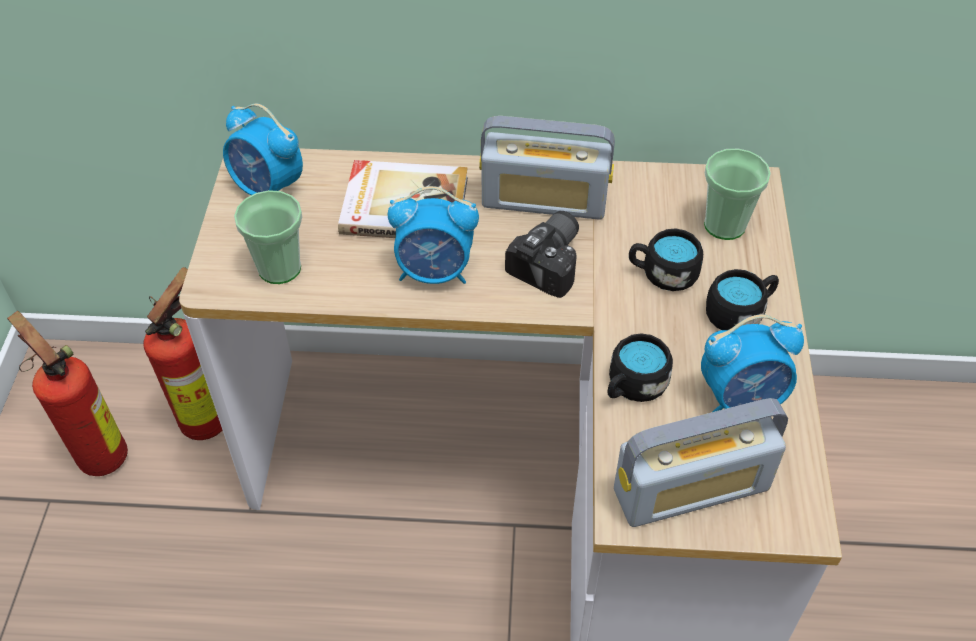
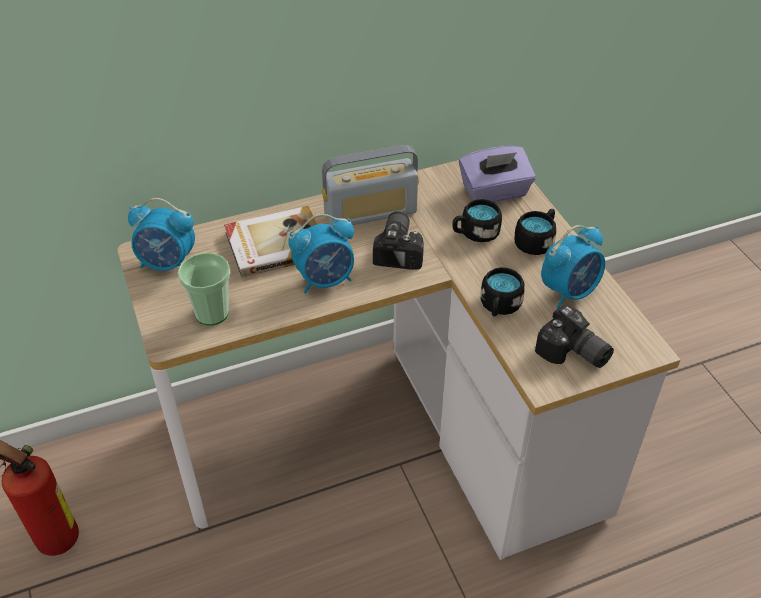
camera: 25 degrees left, 5 degrees down
(210, 418) = (131, 476): fire extinguisher -> none
(691, 489) = (572, 354): radio -> camera
(724, 225) = (494, 192): cup -> purple tissue box

